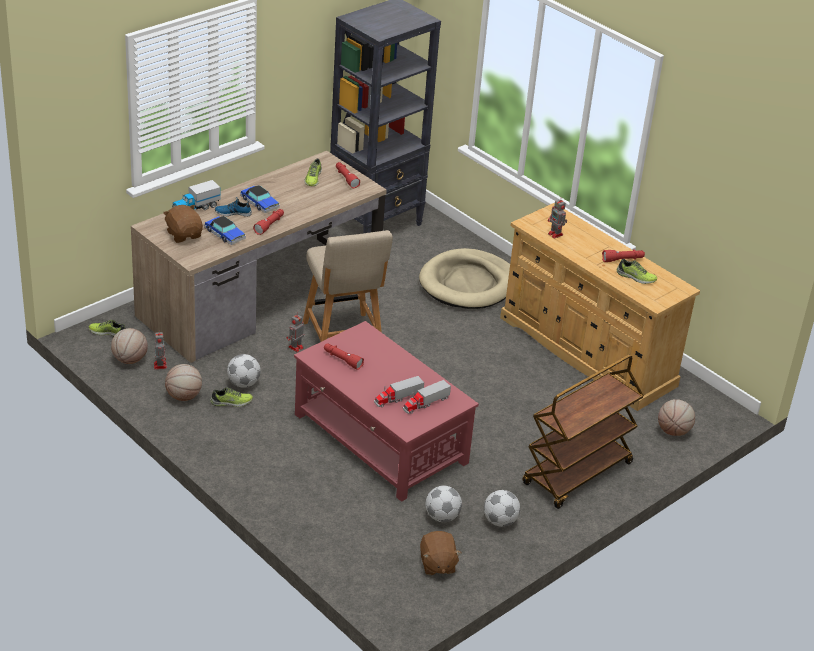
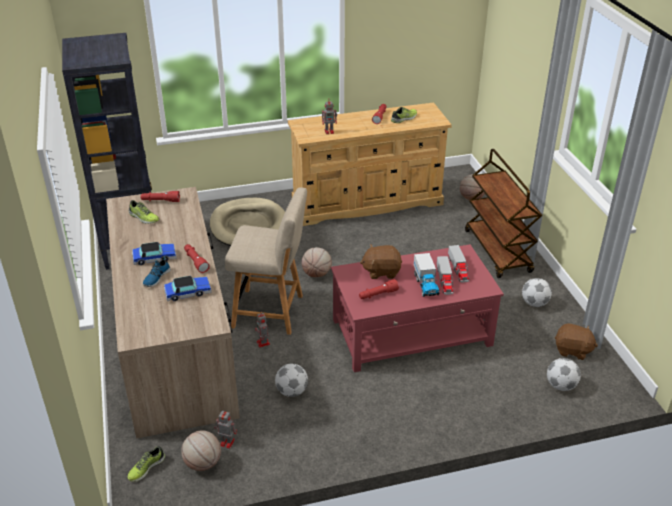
camera: 60 degrees left, 0 degrees up
(184, 235) = (166, 318): brown plush toy -> brown plush toy (381, 271)
(184, 396) = (285, 438): basketball -> basketball (317, 274)
(196, 208) = (127, 298): toy truck -> toy truck (426, 284)
(231, 402) = (314, 408): shoe -> none
(442, 517) = (519, 330): football -> football (561, 386)

